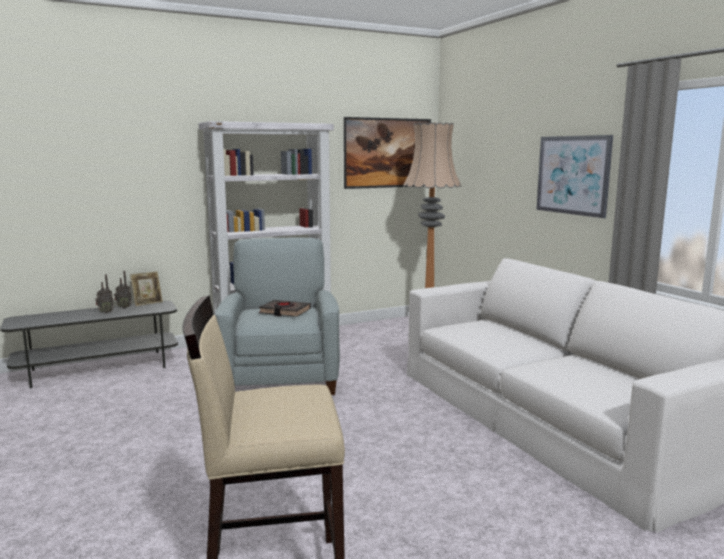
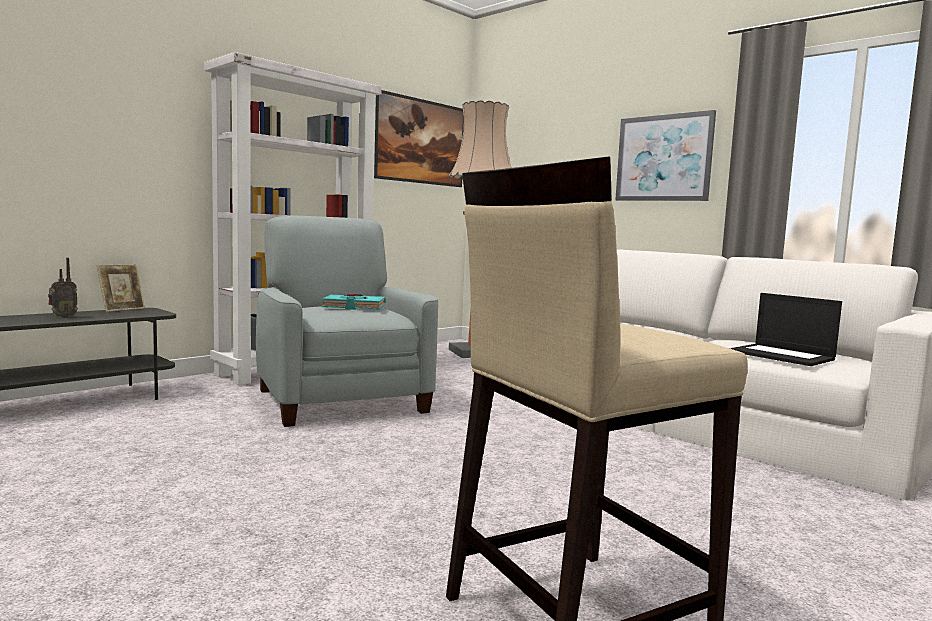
camera: 20 degrees left, 5 degrees down
(124, 307) = (88, 313): radio -> none
(285, 311) = (354, 307): black book -> turquoise book
(591, 385) = (783, 355): none -> laptop

